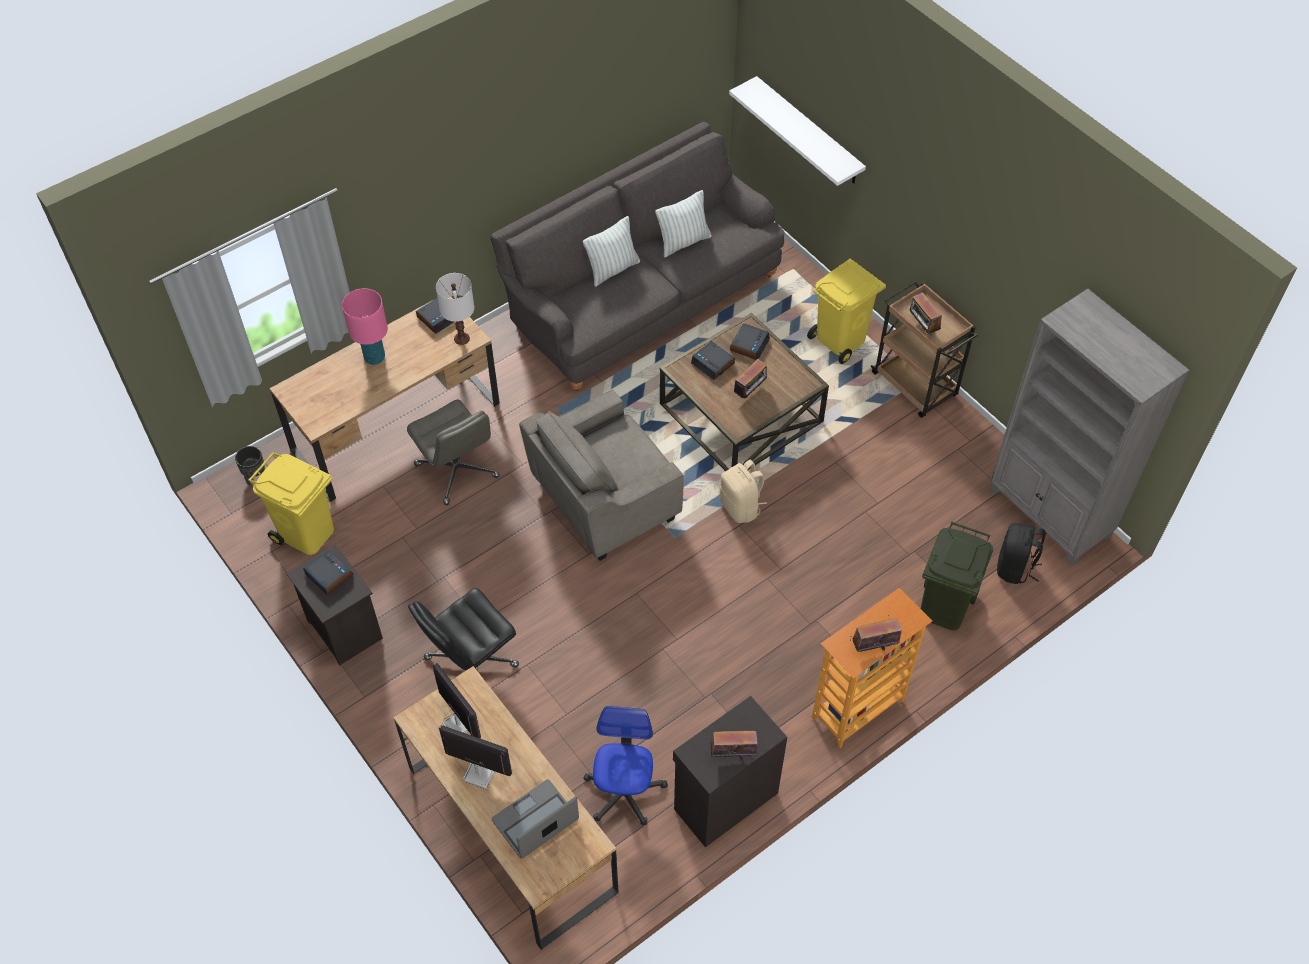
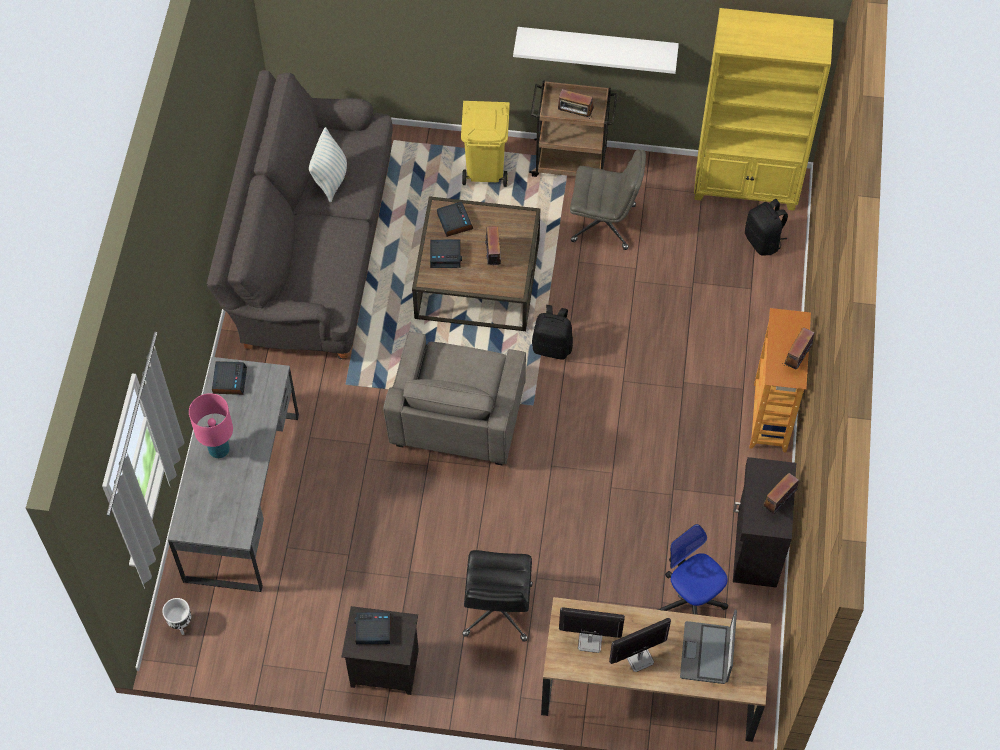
camera: 45 degrees left, 5 degrees up
(255, 477) = (181, 624): black planter -> white planter
(306, 533) = (272, 629): yellow trash can -> none
(396, 427) = (242, 496): brown desk -> grey desk
(457, 471) = (328, 489): grey office chair -> grey office chair (604, 223)
(462, 339) = (267, 382): white table lamp -> none
(612, 269) = (302, 241): pillow -> none
(741, 507) = (552, 346): beige backpack -> black backpack
(808, 131) = (369, 23): white shelf -> white shelf (597, 44)
(943, 606) = (749, 305): green trash can -> none
(1049, 514) = (746, 186): grey bookcase -> yellow bookcase

